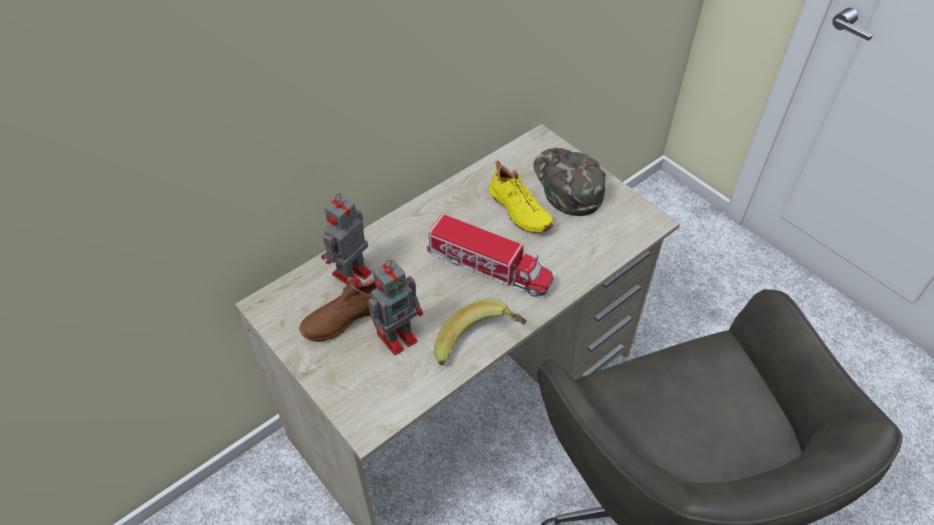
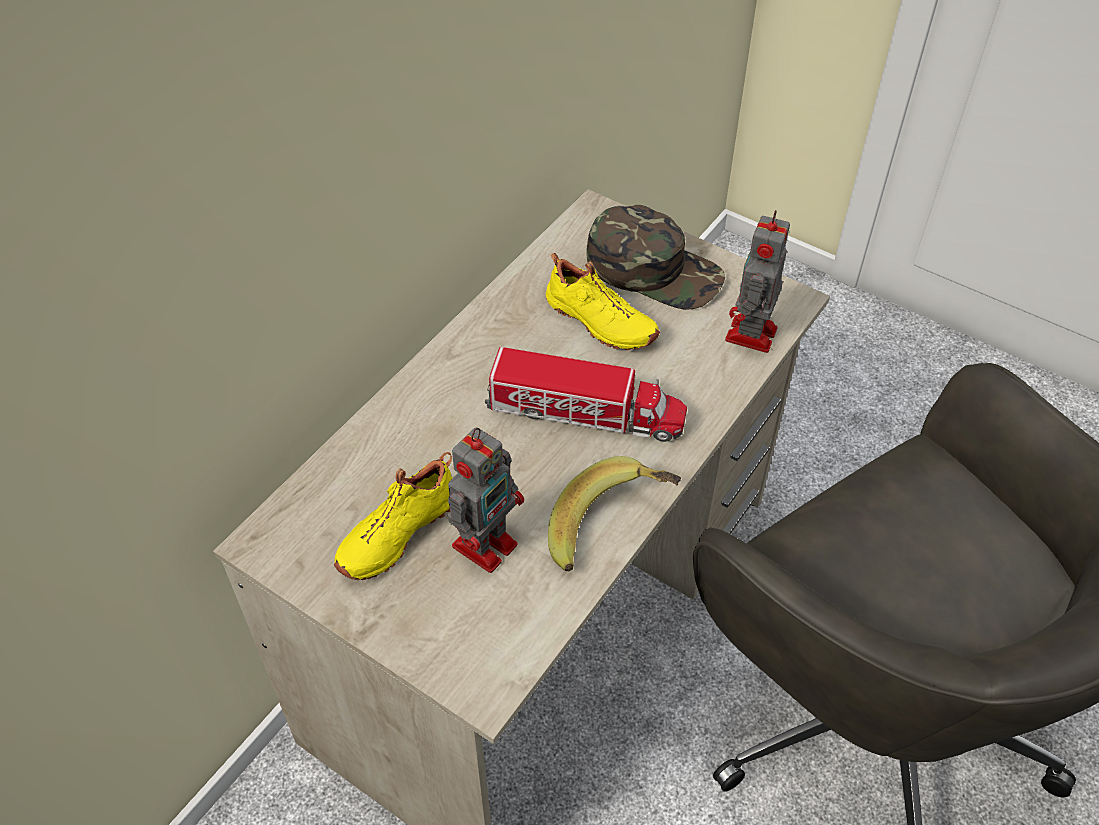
camera: 15 degrees left, 0 degrees up
(346, 316) = (396, 531): brown shoe -> yellow shoe
(350, 275) = (381, 467): toy robot -> toy robot (750, 336)
(567, 183) = (654, 269): green cap -> green cap turned 150 degrees clockwise

